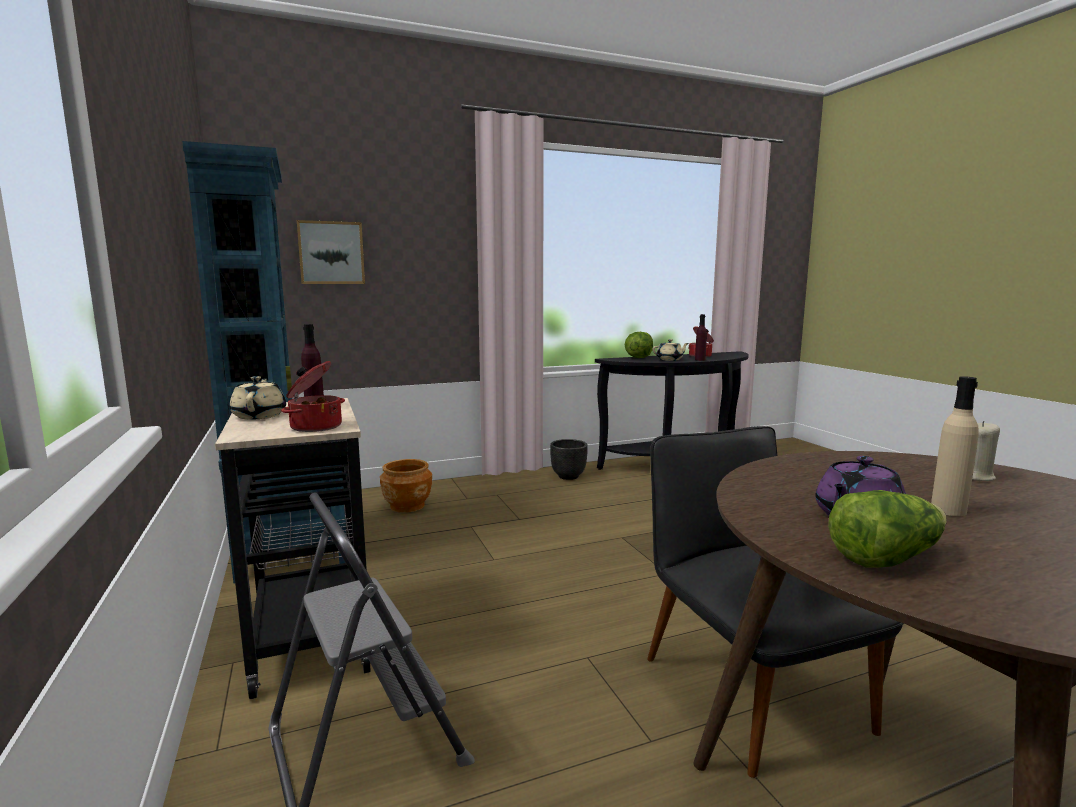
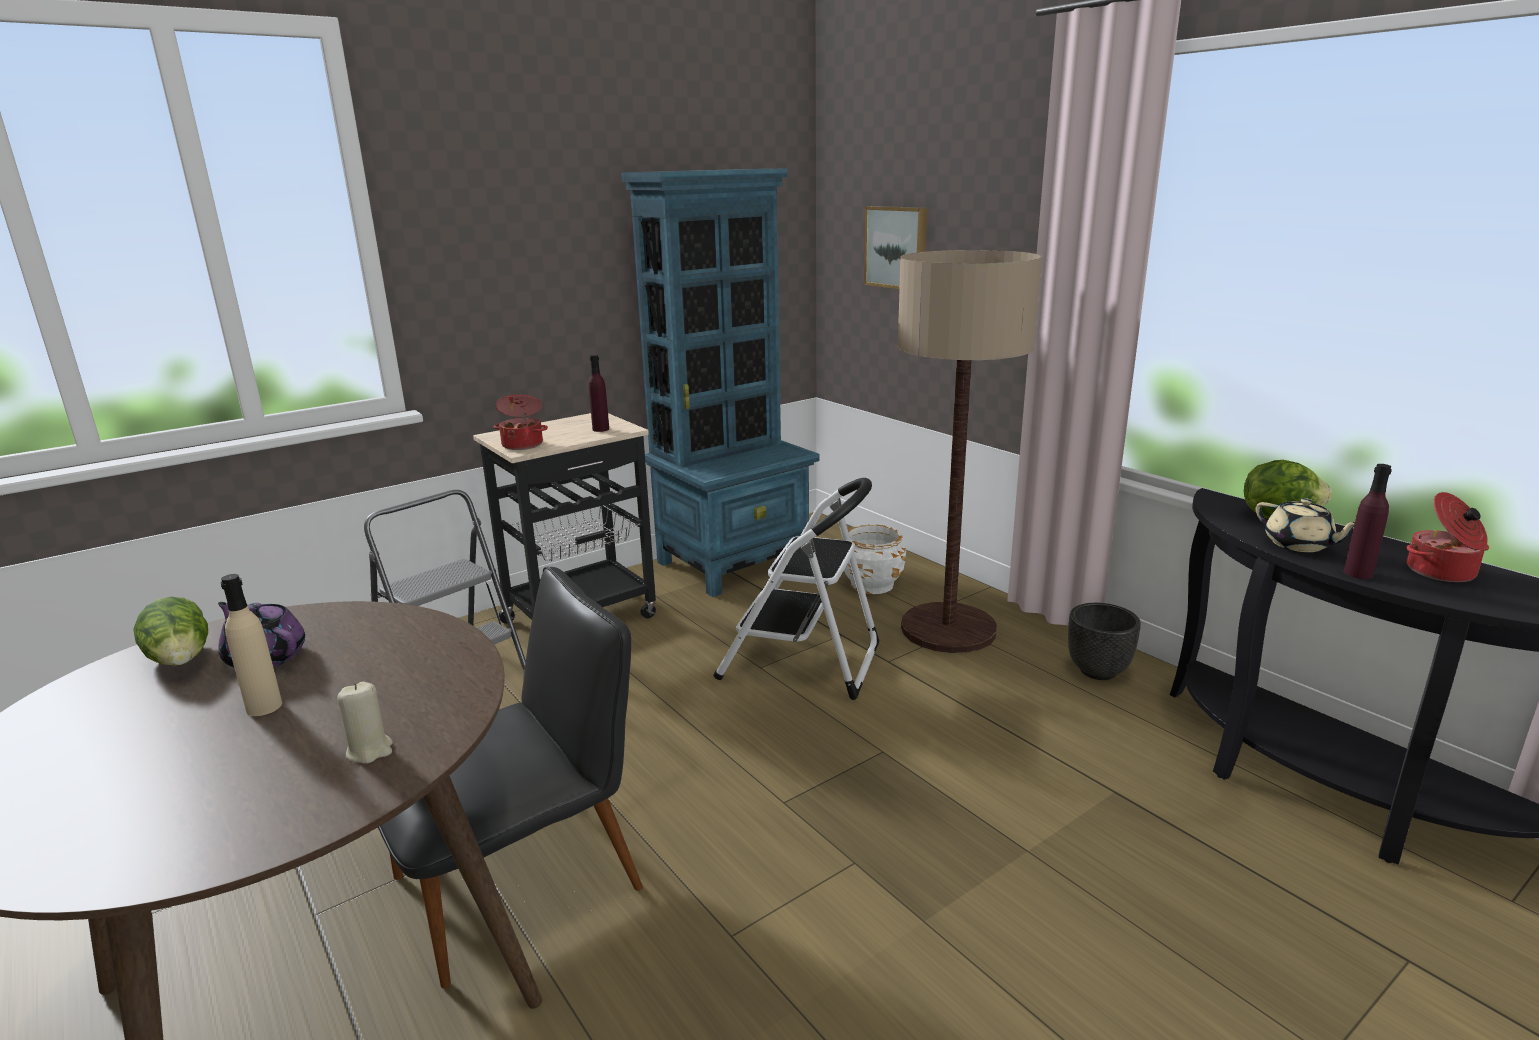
camera: 75 degrees right, 10 degrees up
(260, 416) = (560, 424): beige teapot -> none
(407, 506) = (872, 584): brown planter -> white planter
(494, 497) = (948, 629): none -> floor lamp
(499, 543) = (804, 662): none -> step ladder

